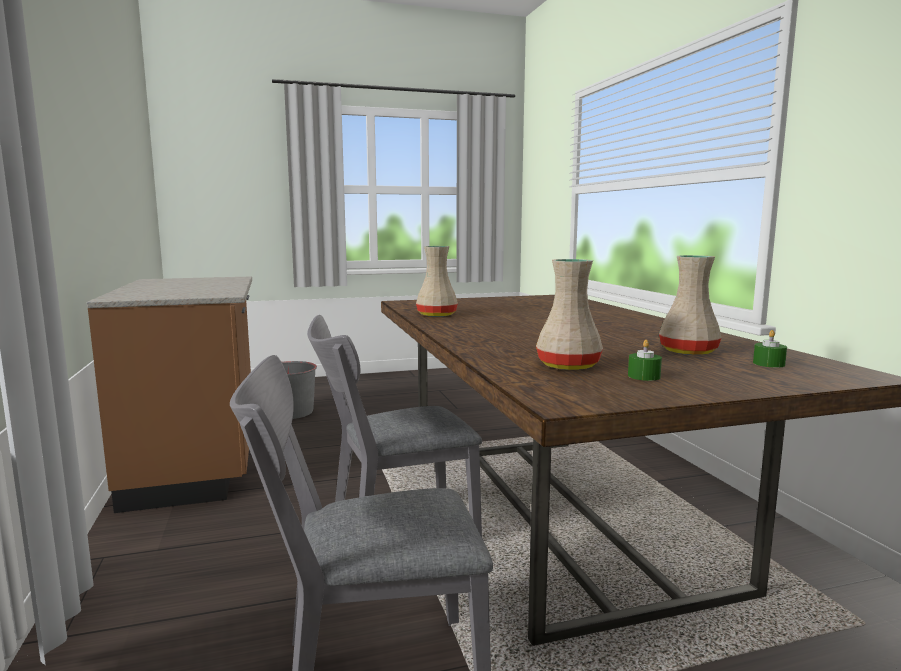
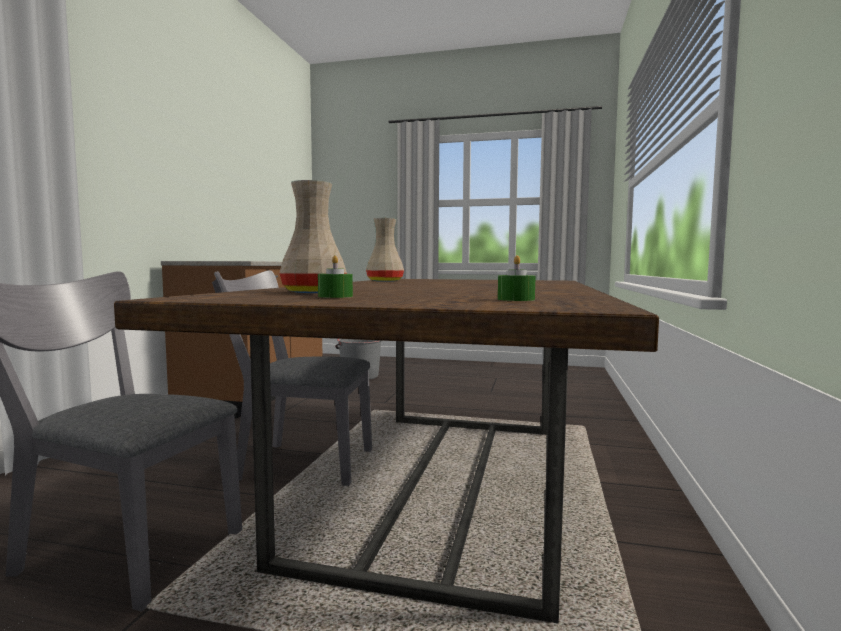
camera: 30 degrees right, 5 degrees down
(688, 351) = (478, 293): beige vase -> none

